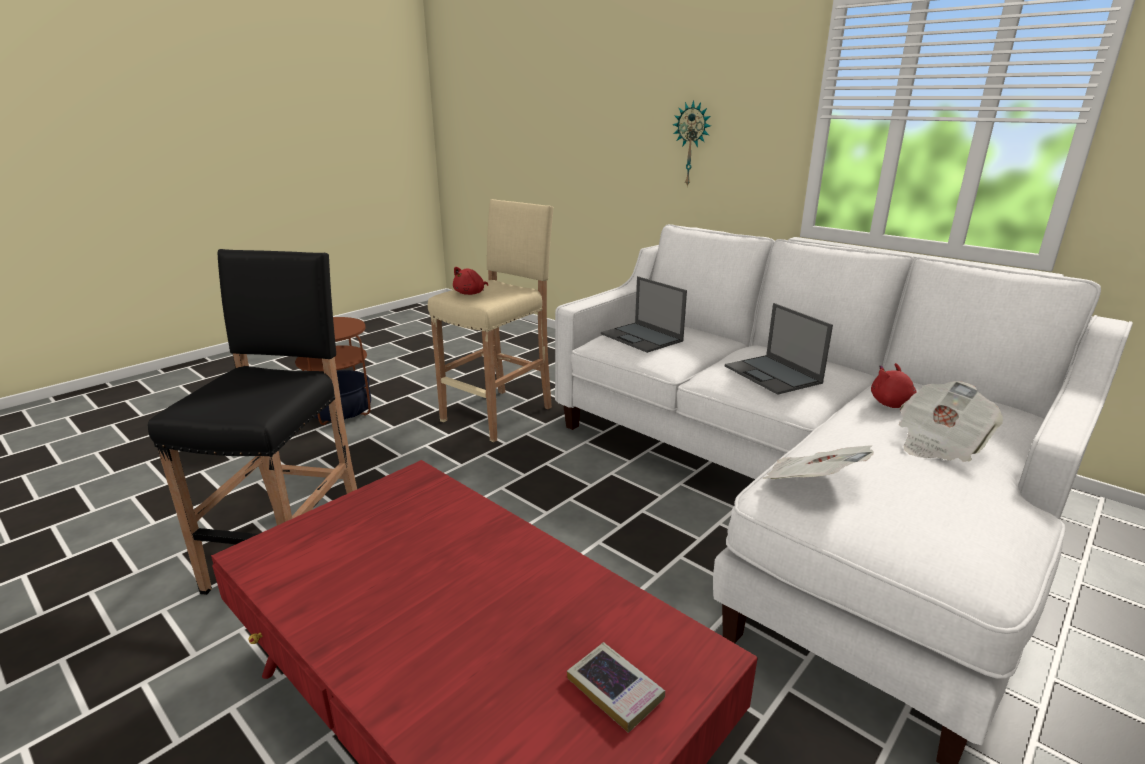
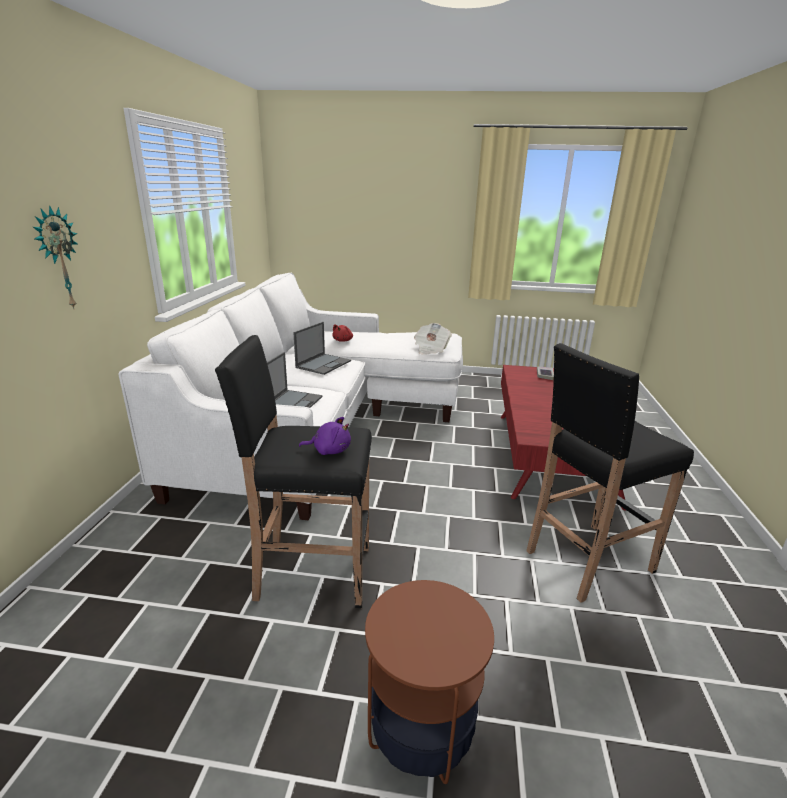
camera: 125 degrees left, 0 degrees up
(471, 293) = (329, 450): red plush toy -> purple plush toy
(499, 413) = (311, 573): beige stool -> black stool
(939, 443) = (373, 334): newspaper -> none

